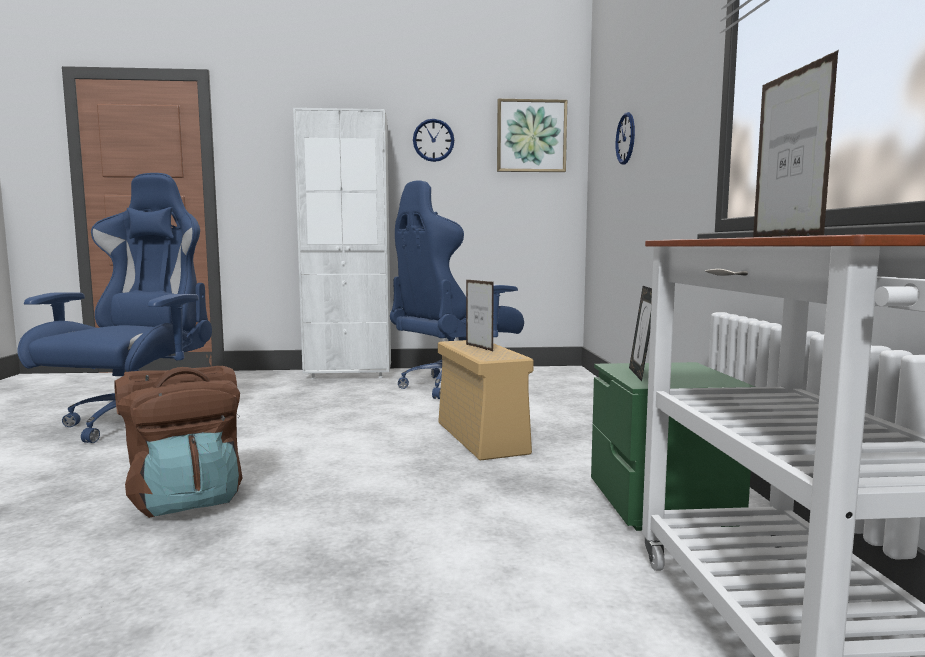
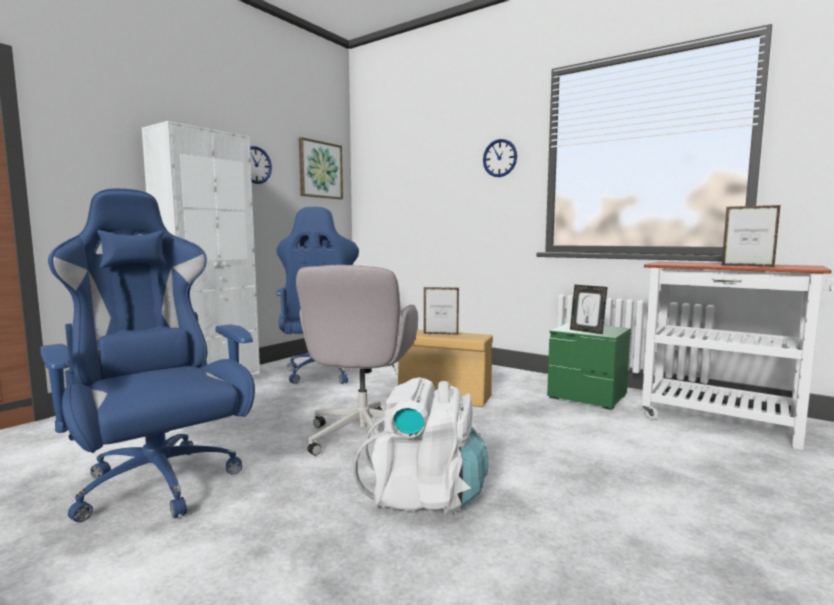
camera: 50 degrees left, 0 degrees up
(186, 498) = (424, 496): brown backpack -> white backpack
(301, 442) = (362, 437): none -> grey office chair
(625, 138) = (421, 185): wall clock -> wall clock (500, 158)

